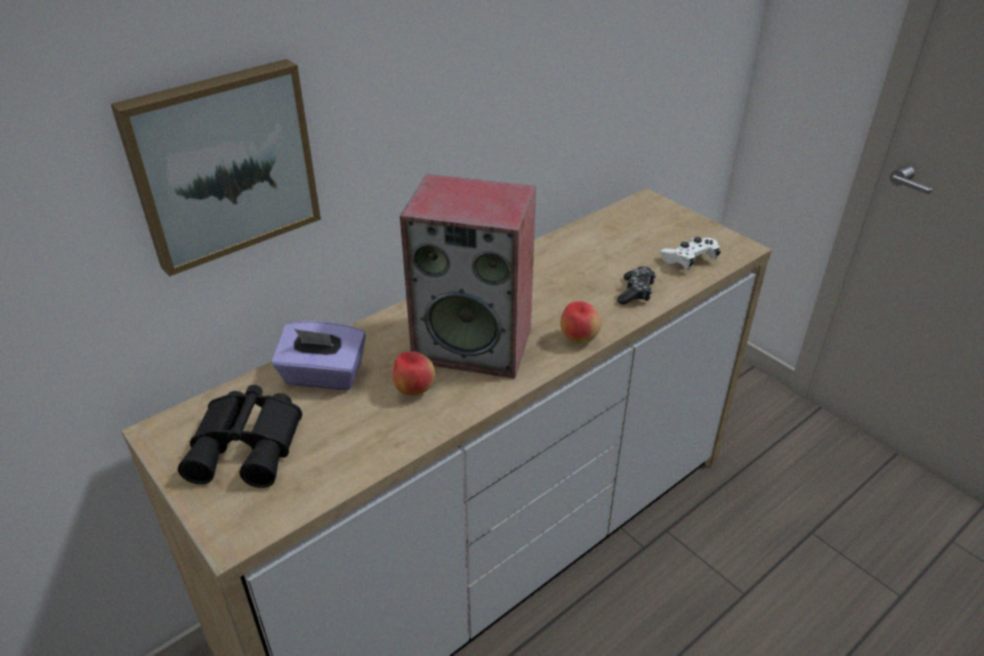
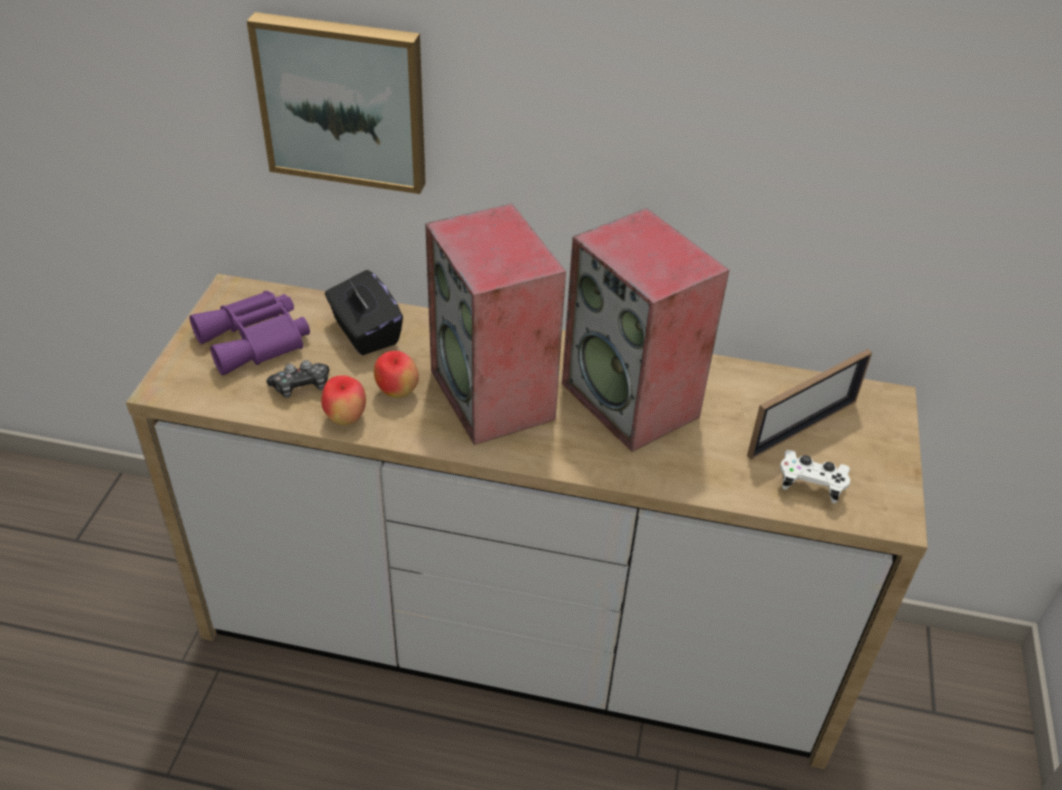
camera: 50 degrees right, 5 degrees up
(249, 445) = (256, 341): black binoculars -> purple binoculars
(323, 376) = (365, 332): purple tissue box -> black tissue box
(548, 287) = (632, 400): none -> speaker
(579, 339) = (575, 460): apple -> apple (346, 418)
(636, 292) = (699, 467): game controller -> game controller (301, 386)
(640, 239) = (802, 428): none -> picture frame

